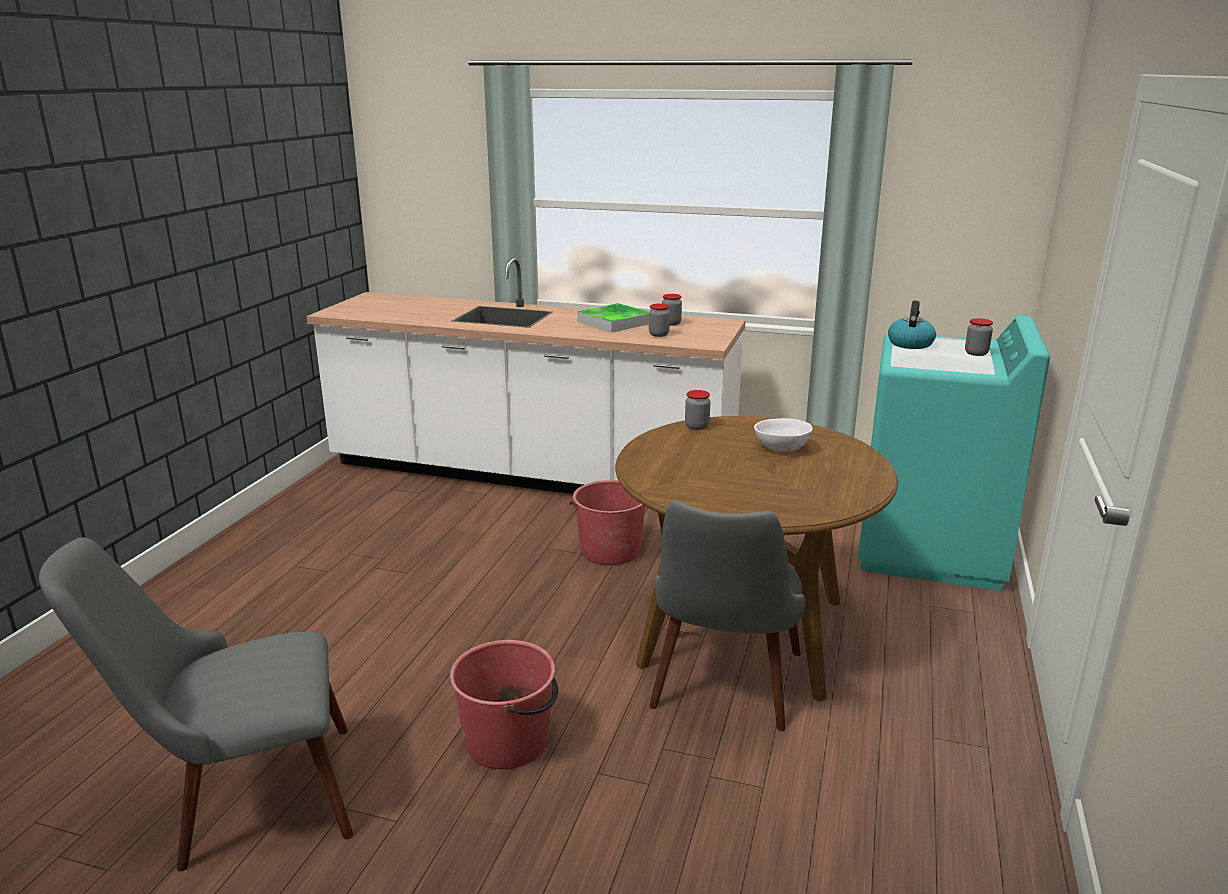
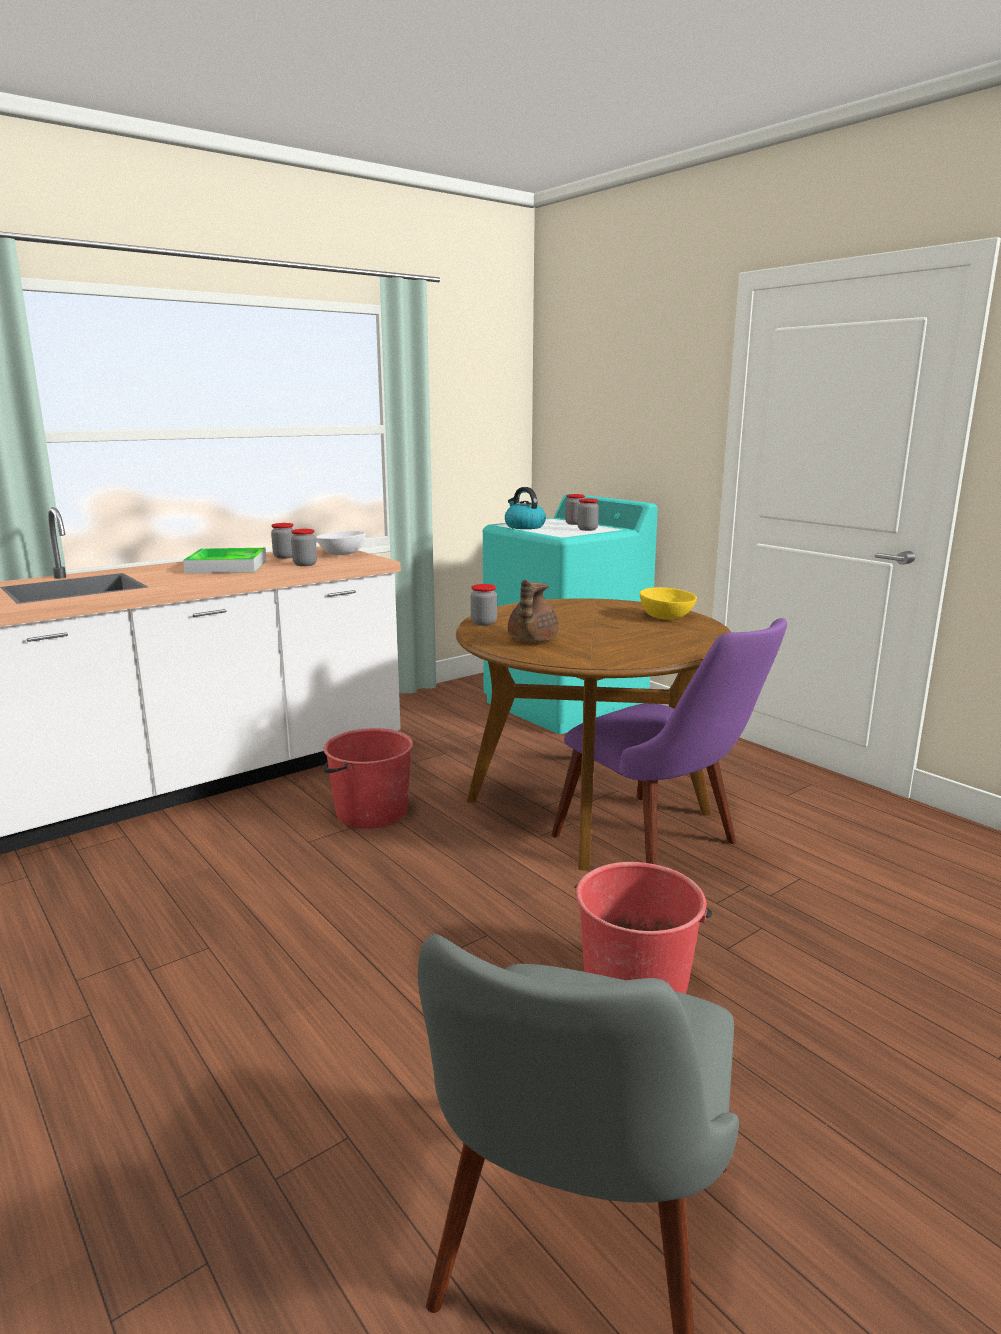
camera: 55 degrees left, 5 degrees down
(676, 453) = (531, 640): none -> brown teapot
(723, 692) = (663, 846): grey chair -> purple chair
(782, 448) = (577, 615): white bowl -> white bowl (343, 554)
(847, 480) = (665, 617): none -> yellow bowl
(955, 364) = (587, 529): none -> jar

